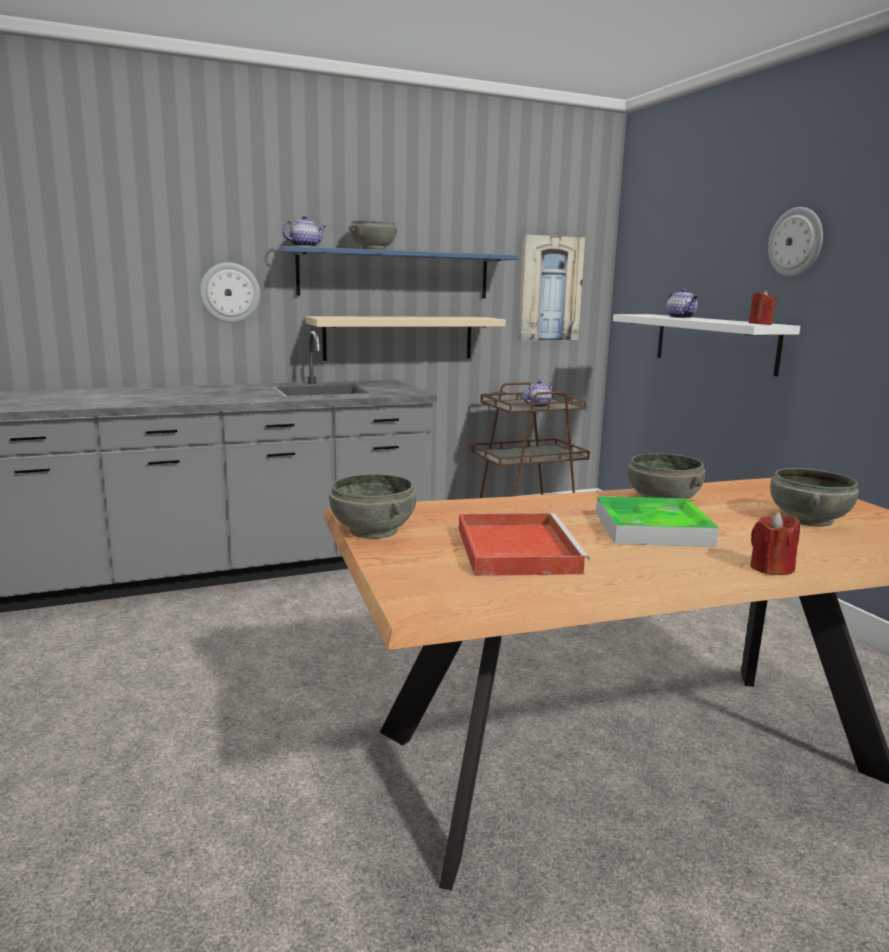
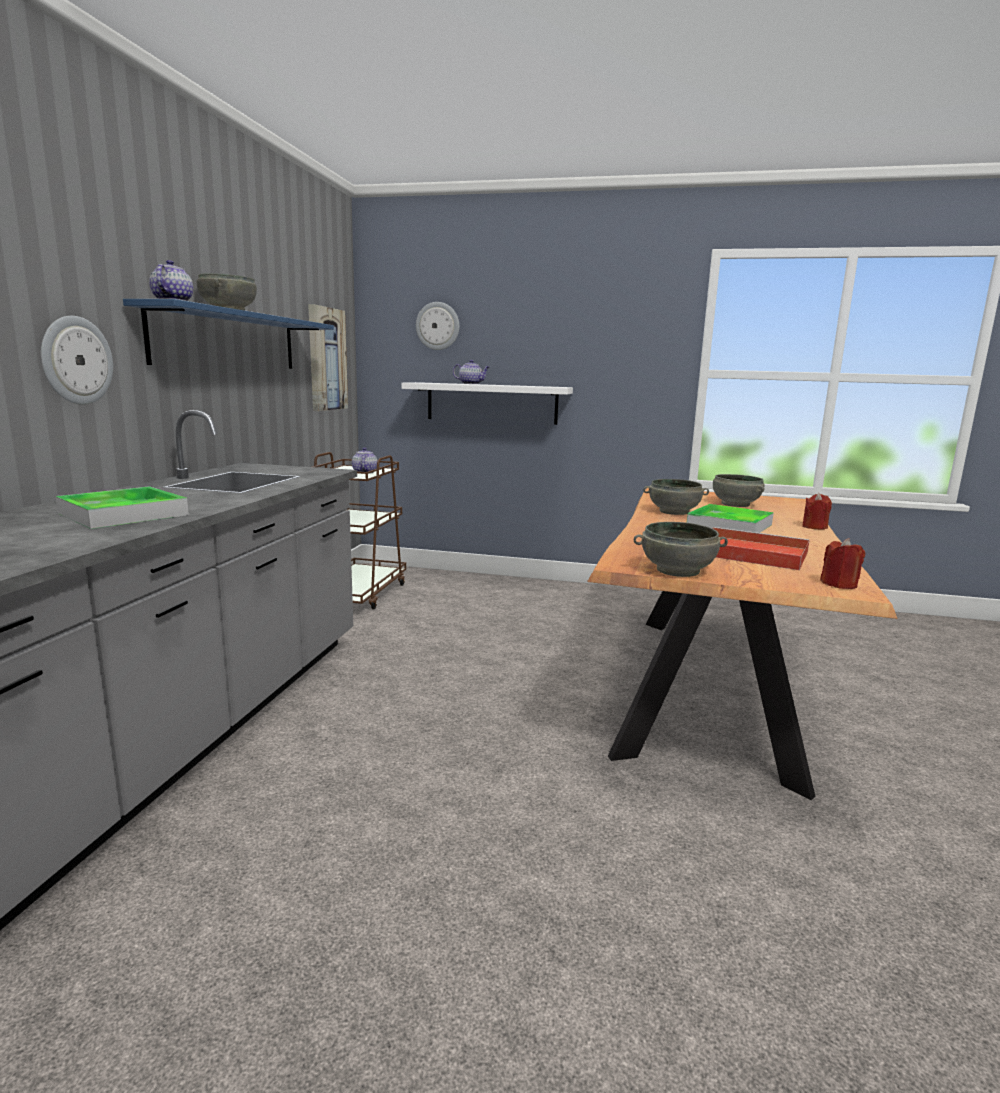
camera: 55 degrees left, 0 degrees up
(182, 396) = (123, 514): none -> tray
(399, 338) = (237, 414): beige shelf -> none
(760, 324) = (556, 386): red candle -> red candle (839, 584)
(796, 242) = (562, 327): wall clock -> wall clock (437, 326)

